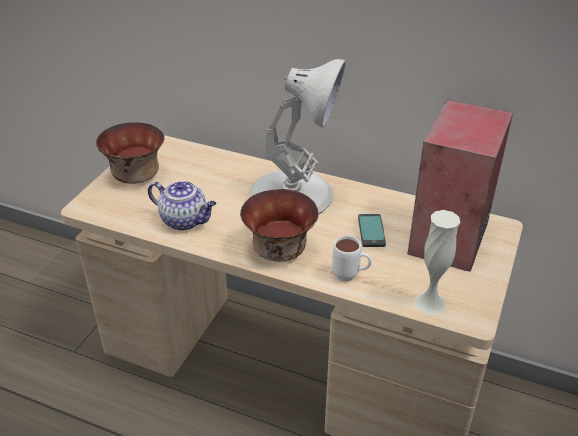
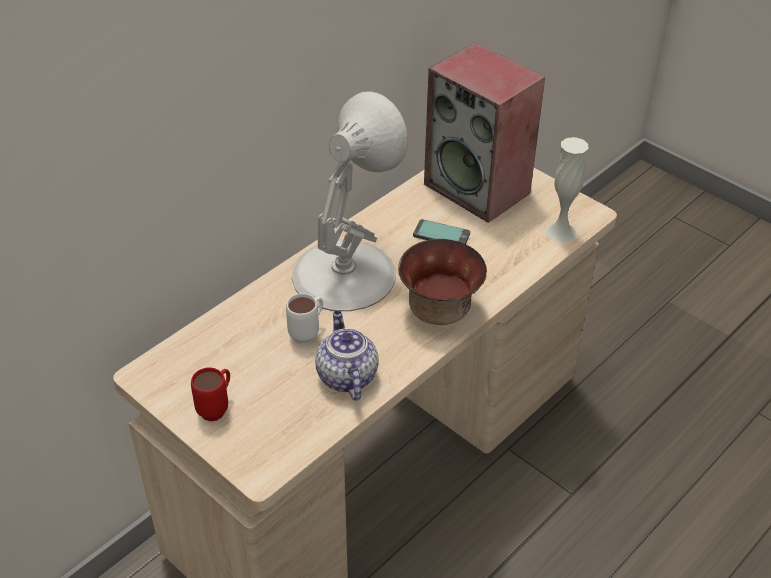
camera: 70 degrees left, 5 degrees up
(135, 175) = (217, 408): bowl -> red mug
(185, 220) = (346, 376): teapot -> teapot turned 60 degrees counterclockwise
(350, 276) = (504, 270): white mug -> white mug (308, 333)

